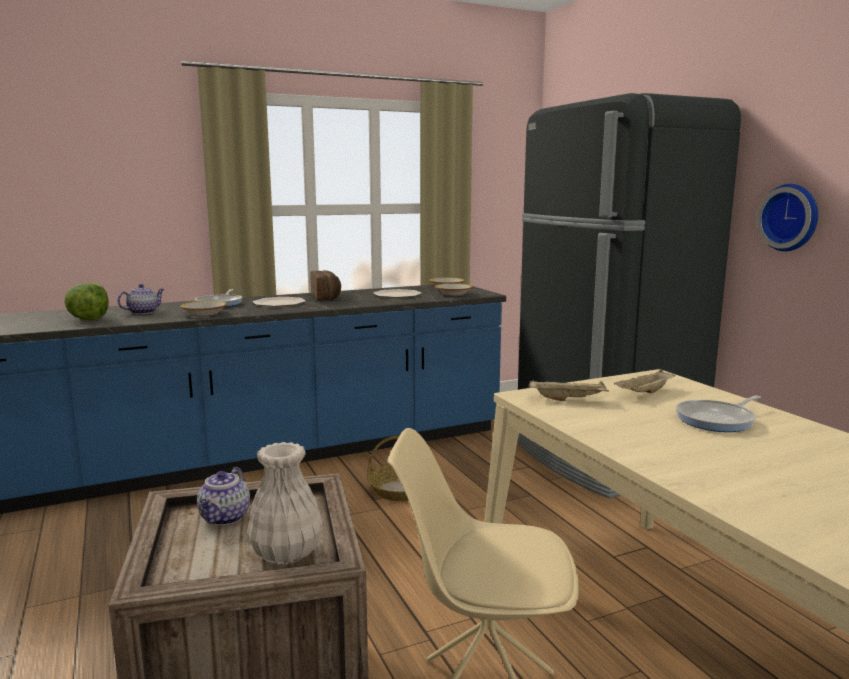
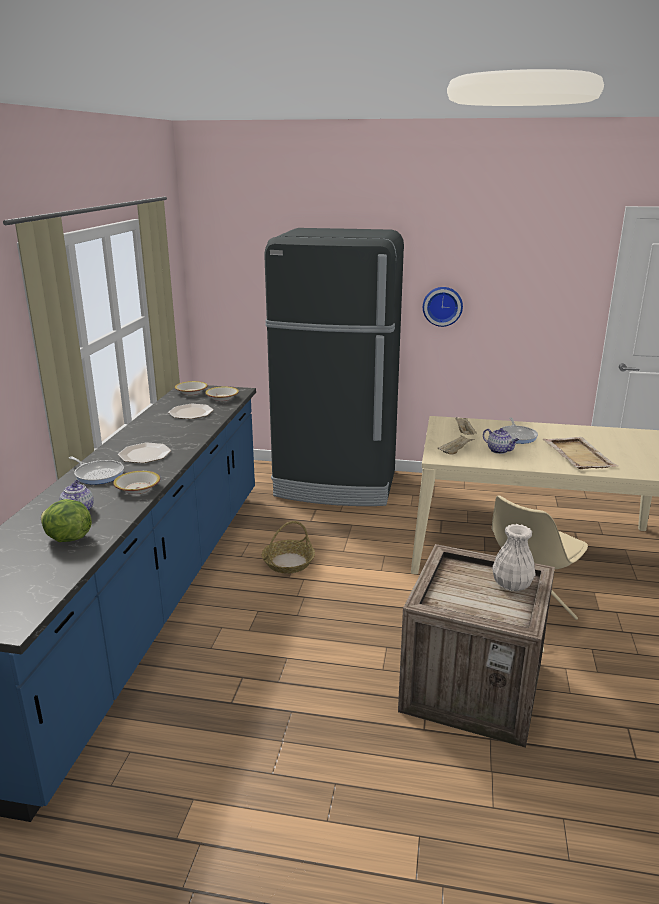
camera: 55 degrees left, 10 degrees up
(225, 518) = (453, 593): teapot -> teapot (499, 450)
(327, 297) = (150, 433): bread -> none
(752, 472) = (578, 455): none -> beige tray

